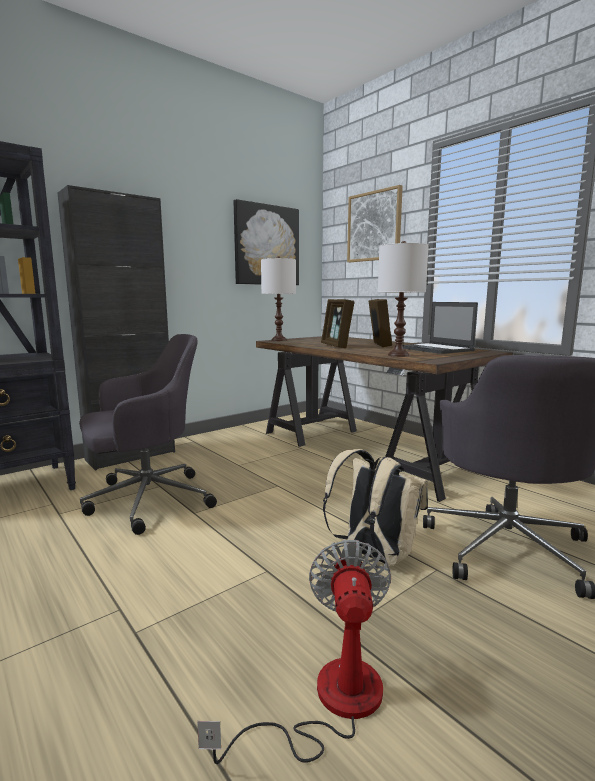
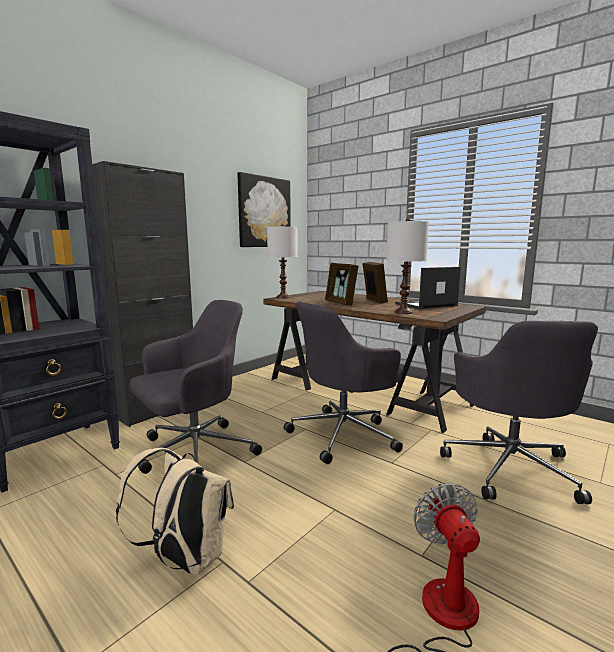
camera: 10 degrees left, 0 degrees up
(318, 494) = (344, 434): none -> grey office chair
(373, 555) = (414, 486): beige backpack -> beige backpack (185, 559)
(374, 226) = (357, 198): picture -> none
(436, 349) = (425, 305): laptop -> laptop turned 105 degrees clockwise

